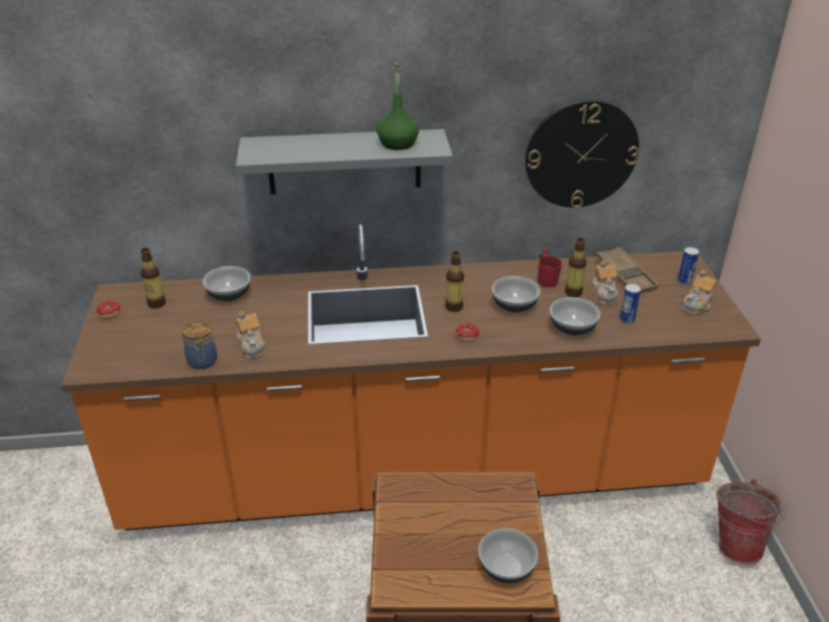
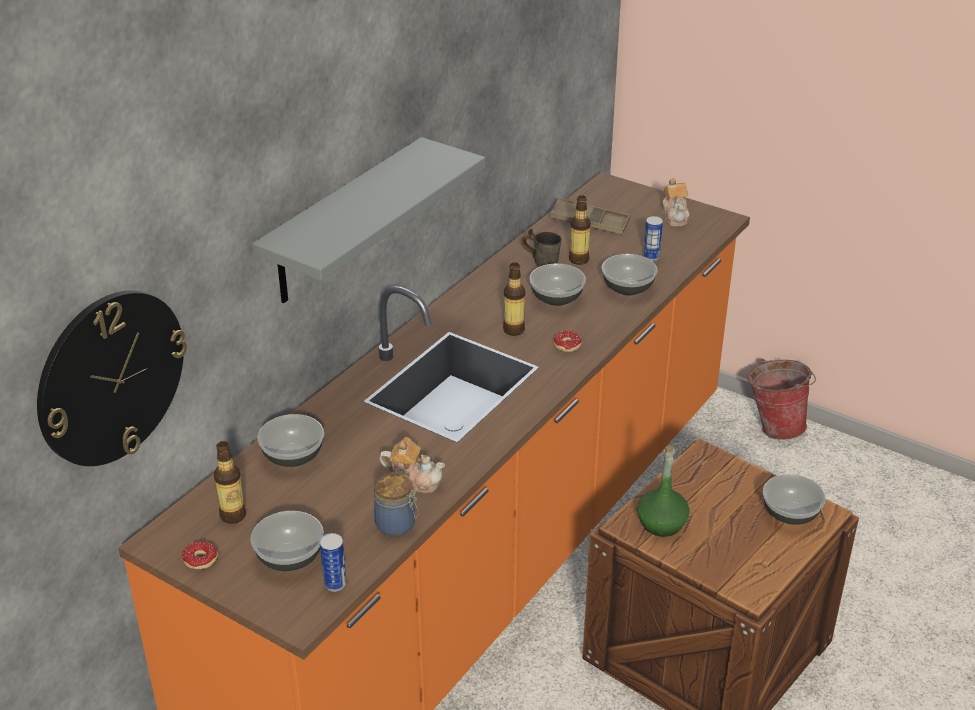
camera: 50 degrees left, 0 degrees up
(137, 339) = (289, 557): none -> bowl
(397, 143) = (417, 170): green bottle -> green bottle (661, 523)
(548, 280) = (542, 261): red mug -> grey mug
(581, 154) = (518, 111): wall clock -> wall clock (111, 377)
(604, 295) = (602, 247): teapot -> none
(684, 282) = (636, 202): can -> can (335, 584)

